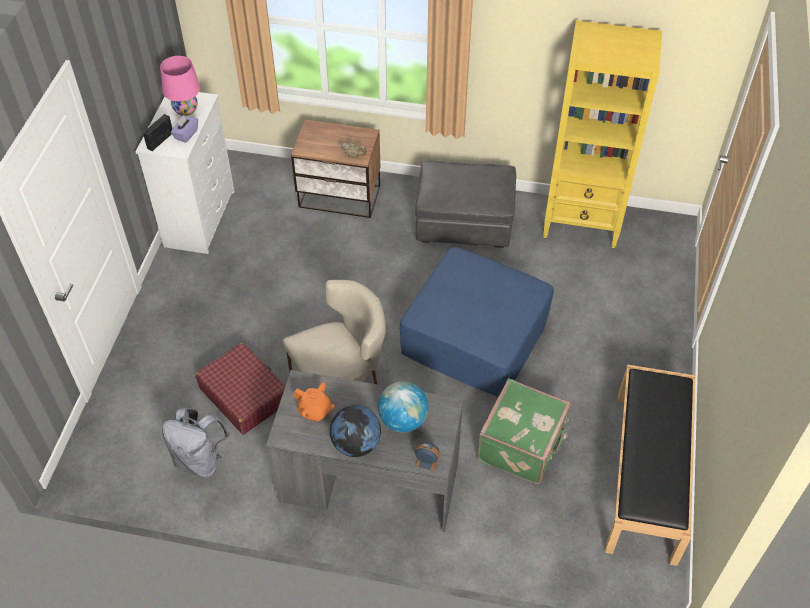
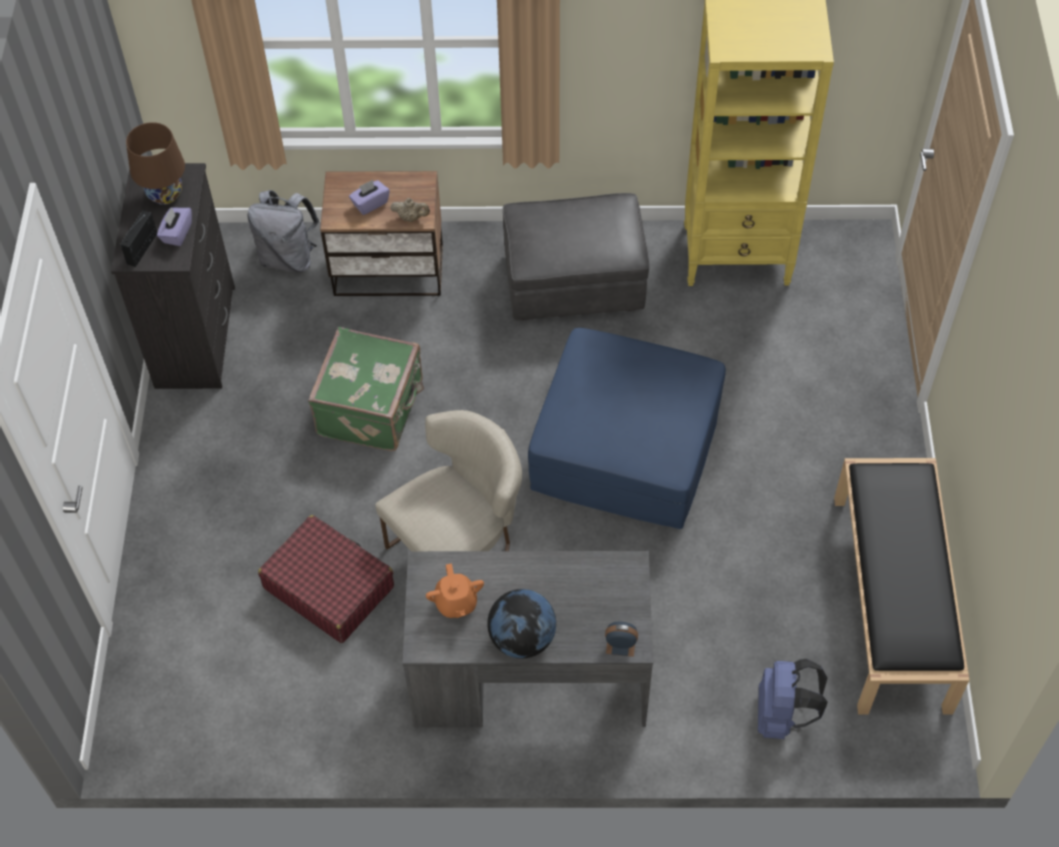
camera: 10 degrees left, 5 degrees up
(185, 109) = (165, 194): pink table lamp -> brown table lamp
(200, 460) = (292, 689): grey backpack -> grey backpack (289, 257)
(201, 218) = (196, 336): white dresser -> black dresser
(315, 411) = (456, 603): orange teapot -> orange teapot turned 60 degrees clockwise
(328, 143) = (370, 203): none -> purple tissue box
(403, 420) = (576, 594): globe -> none
(523, 445) = (723, 589): green suitcase -> green suitcase (372, 408)
(547, 542) = (782, 715): none -> blue backpack

